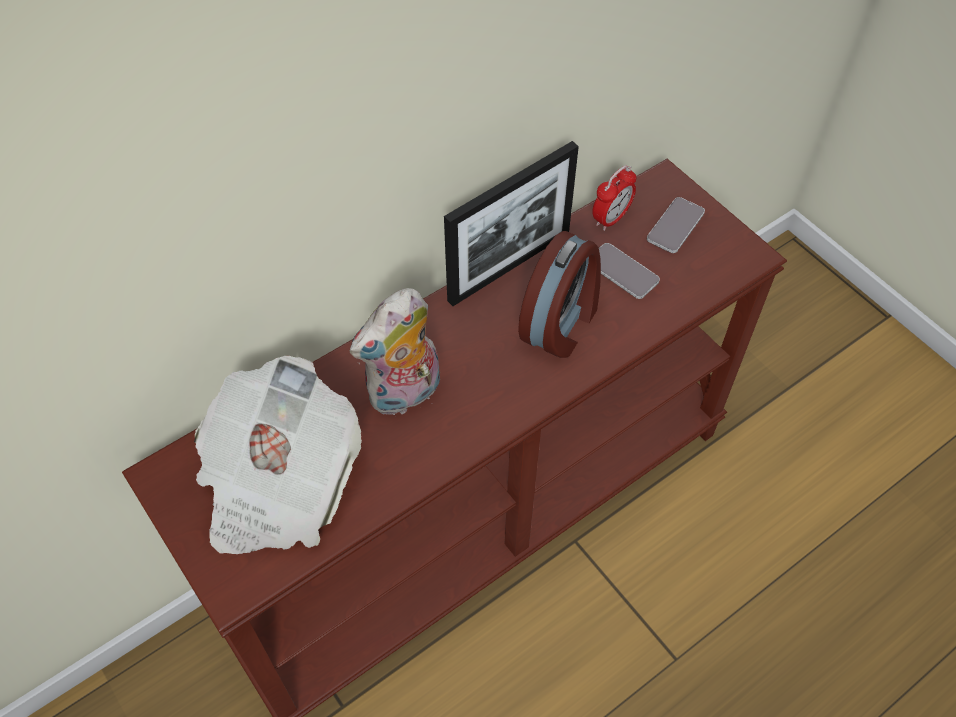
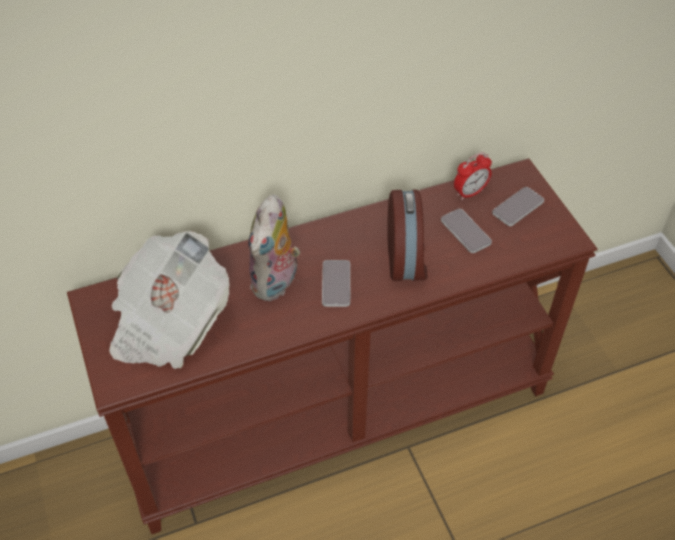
camera: 15 degrees right, 5 degrees down
(405, 394) = (276, 283): plush toy -> plush toy turned 45 degrees counterclockwise
(483, 378) = (336, 284): none -> phone
(509, 266) = (382, 211): picture frame -> none
(561, 323) = (407, 258): alarm clock -> alarm clock turned 45 degrees counterclockwise

